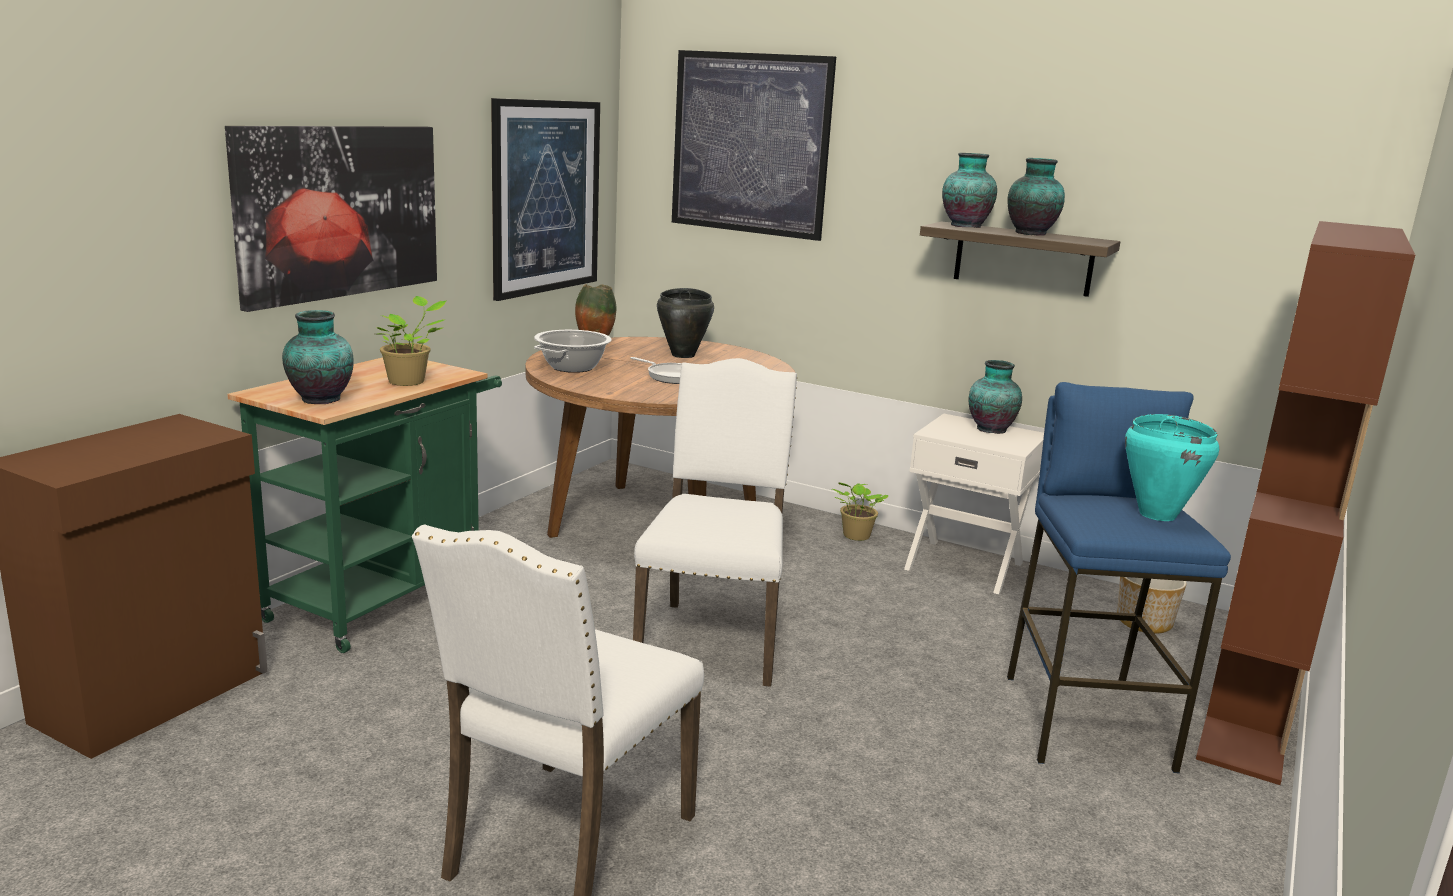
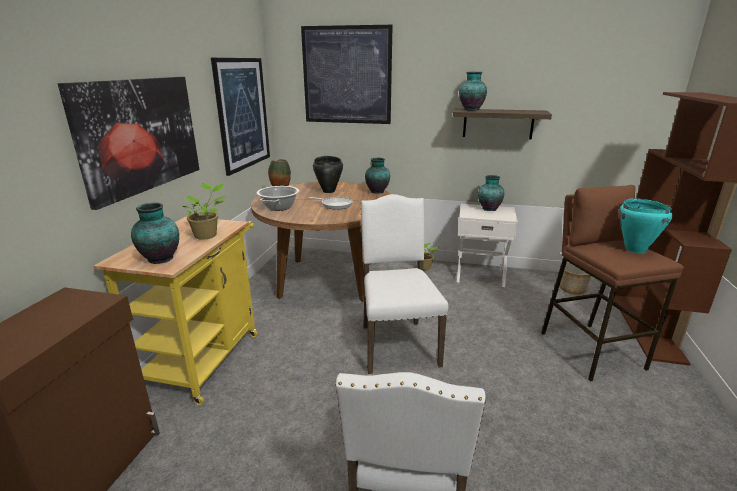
camera: 15 degrees left, 5 degrees up
(386, 595) = (206, 356): green cart -> yellow cart
(1031, 233) = (506, 110): vase -> vase (377, 192)
(1086, 721) = (590, 350): blue stool -> brown stool

